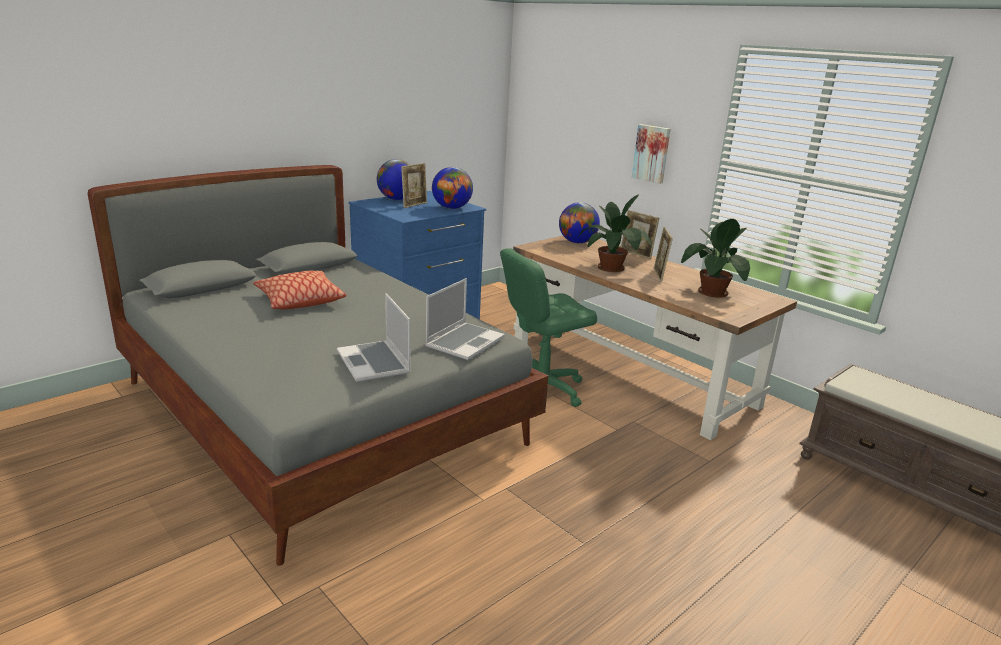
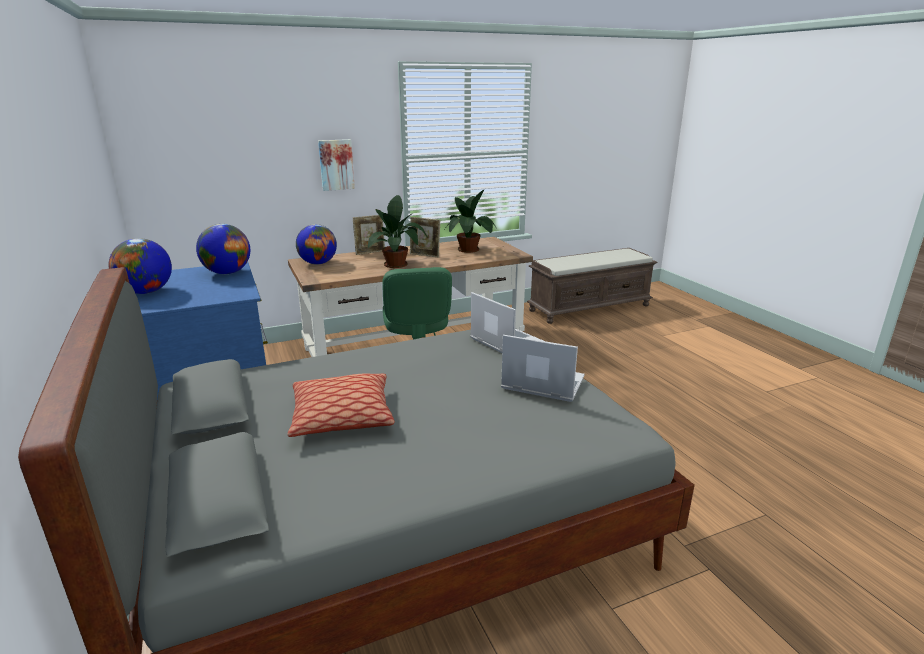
camera: 70 degrees left, 0 degrees up
(375, 363) = (541, 384): laptop -> laptop turned 150 degrees counterclockwise
(414, 205) = (189, 286): picture frame -> none

